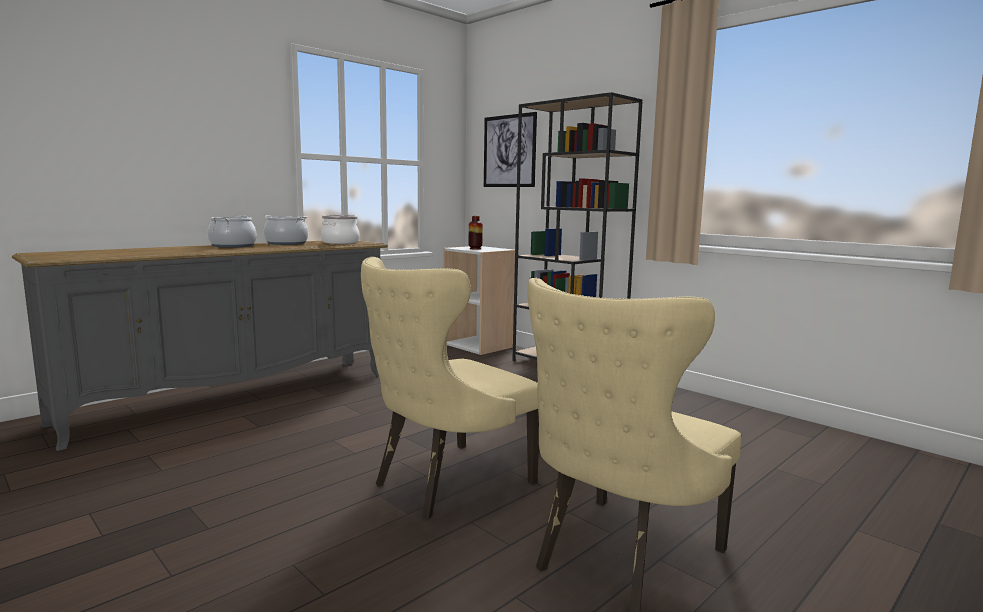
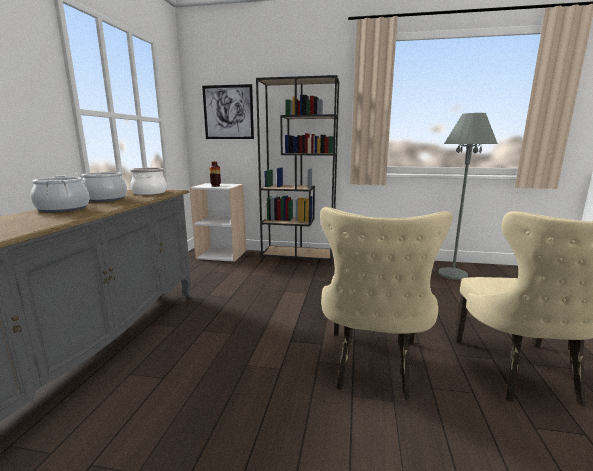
camera: 35 degrees left, 5 degrees up
(784, 440) = (452, 274): none -> grey floor lamp

